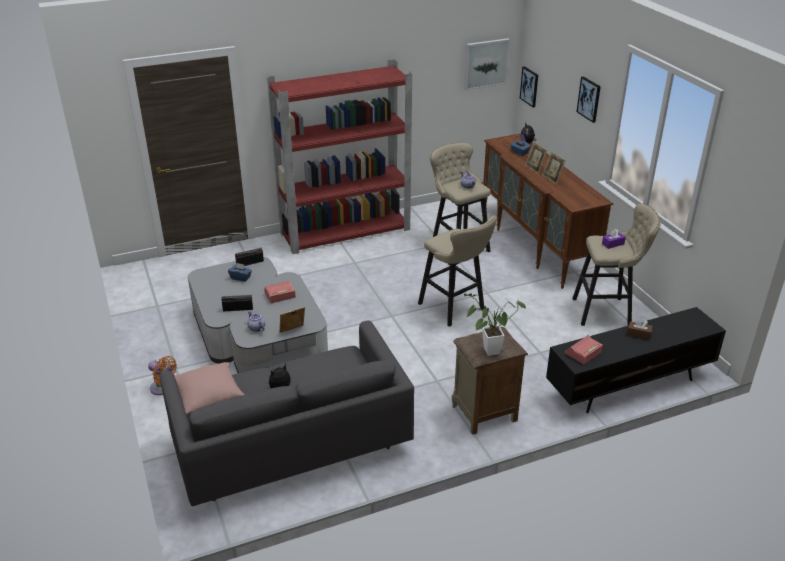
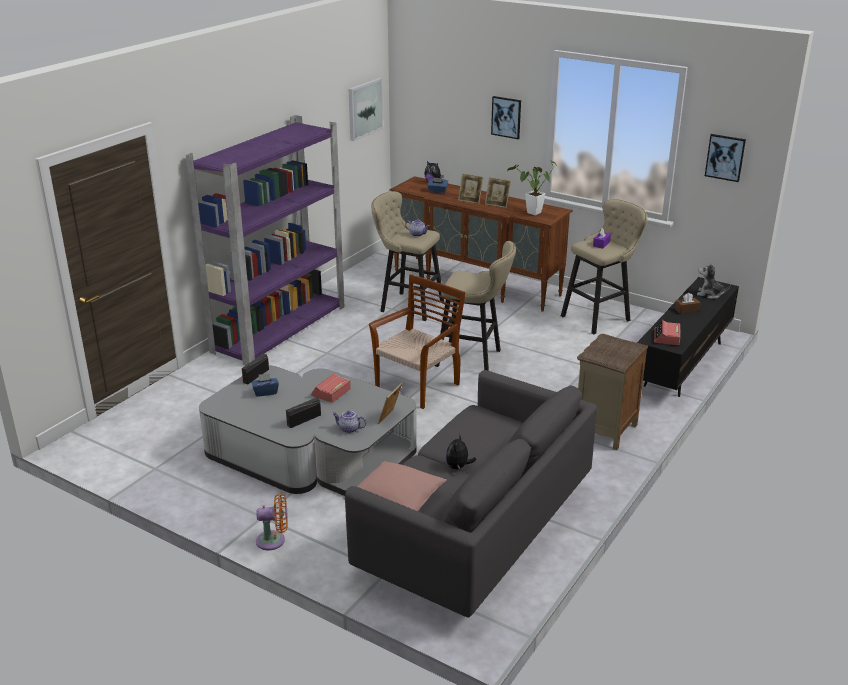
camera: 35 degrees left, 5 degrees down
(345, 231) = (280, 328): red bookcase -> purple bookcase
(386, 315) = (418, 386): none -> brown armchair
(487, 351) = (618, 356): potted plant -> potted plant (532, 214)
(529, 86) = (409, 125): picture -> picture (725, 157)
(683, 328) = (710, 294): none -> plush toy

